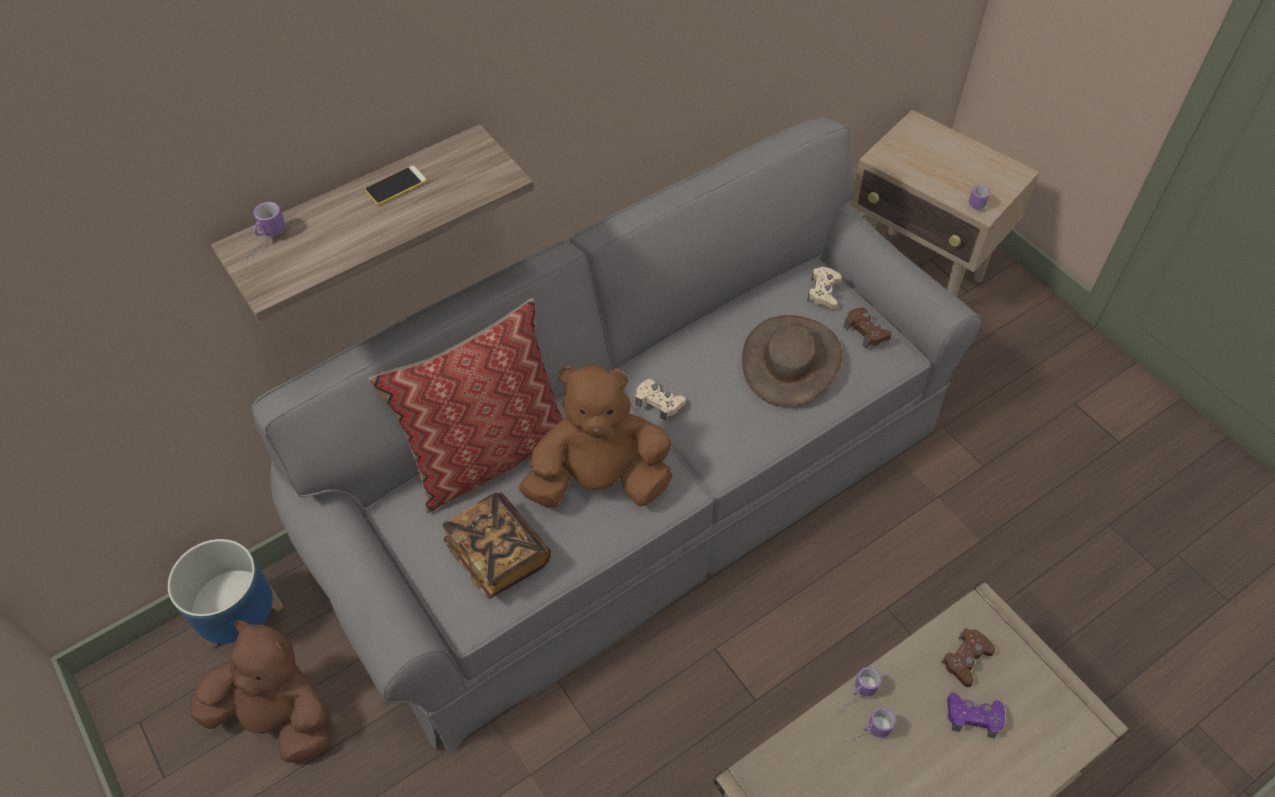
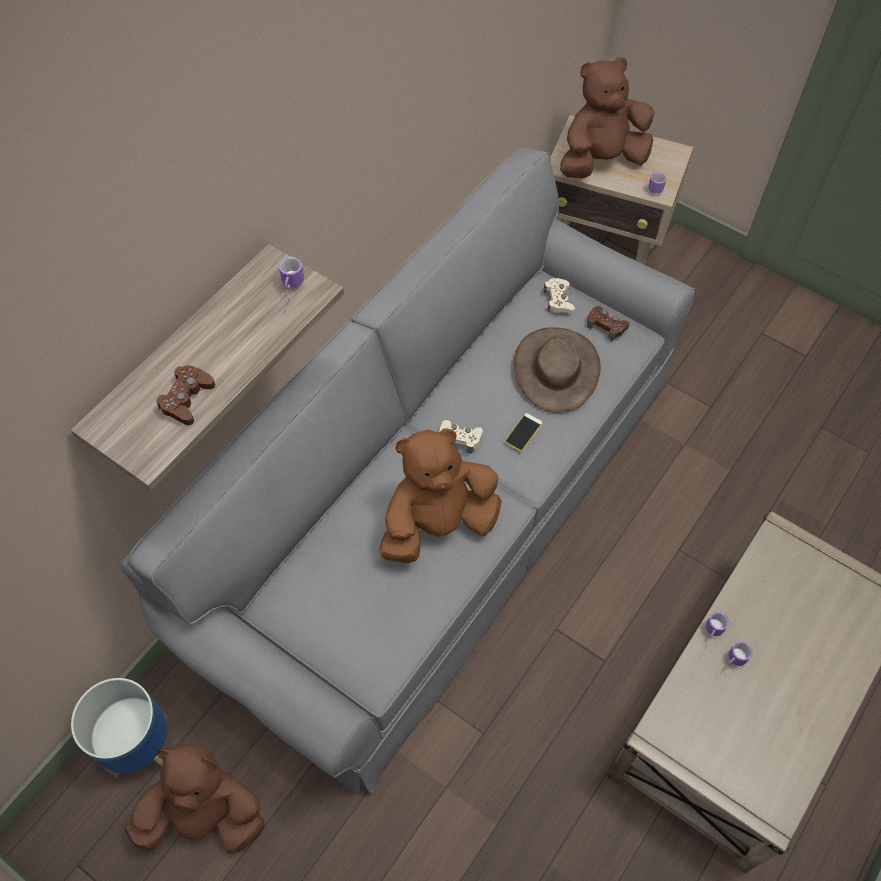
camera: 20 degrees left, 5 degrees up
(265, 243) = (123, 414): mug -> mug (290, 294)
(396, 186) = (220, 325): phone -> phone (523, 432)
(488, 454) = (332, 529): pillow -> none
(498, 555) = (379, 617): book -> none
(927, 162) = (601, 161): none -> brown plush toy
(966, 659) = (780, 579): brown game controller -> brown game controller (187, 399)
(973, 717) = (802, 624): purple game controller -> none

